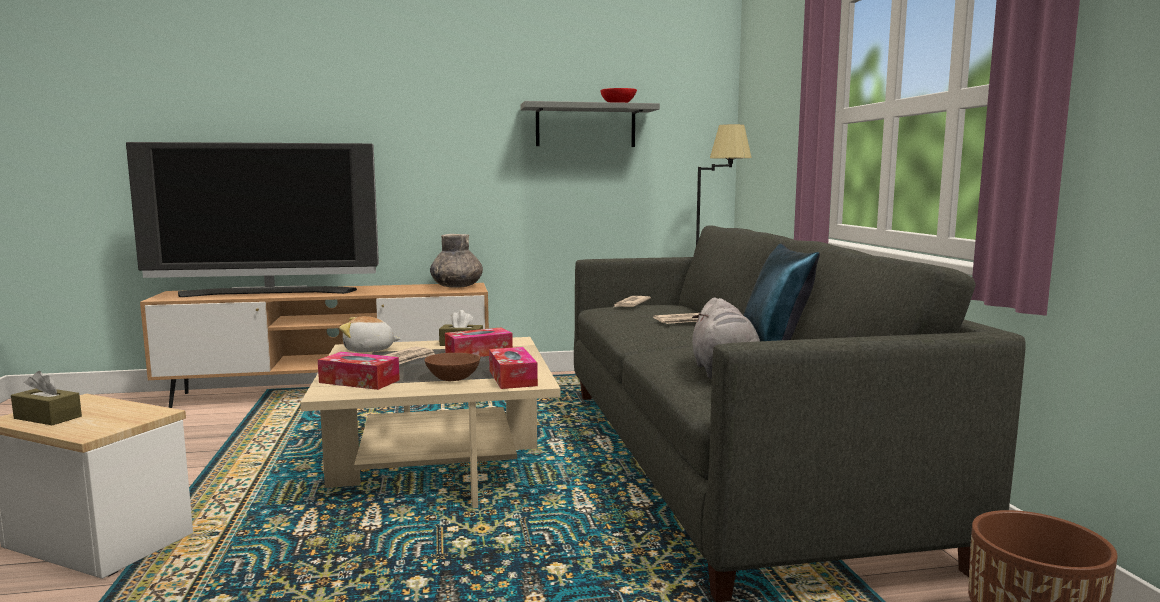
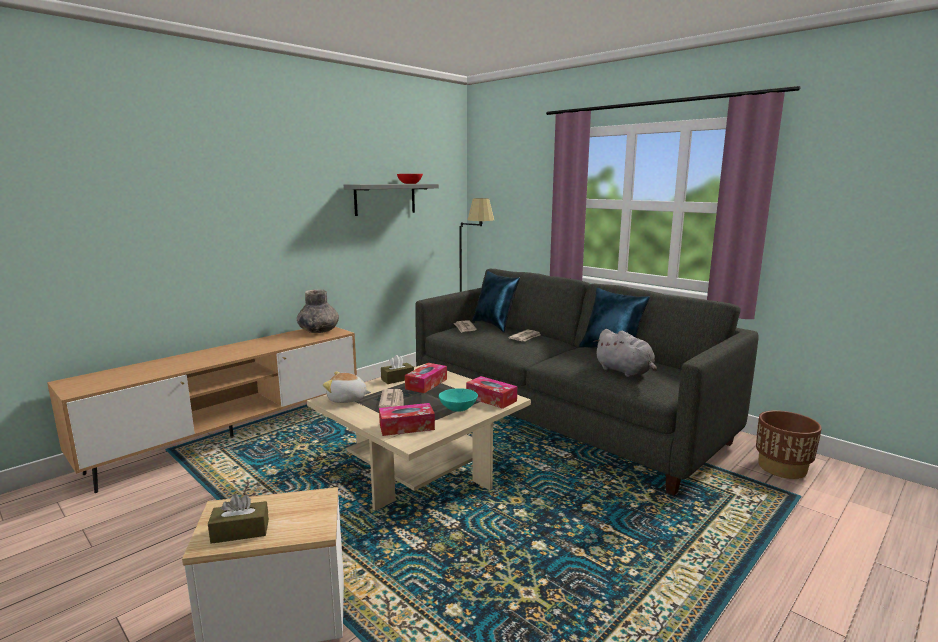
camera: 35 degrees left, 5 degrees up
(268, 293) = (172, 365): television -> none
(369, 350) = (347, 399): plush toy -> plush toy turned 45 degrees clockwise
(453, 378) = (458, 408): brown bowl -> turquoise bowl
(682, 307) = (495, 325): none -> blue pillow

